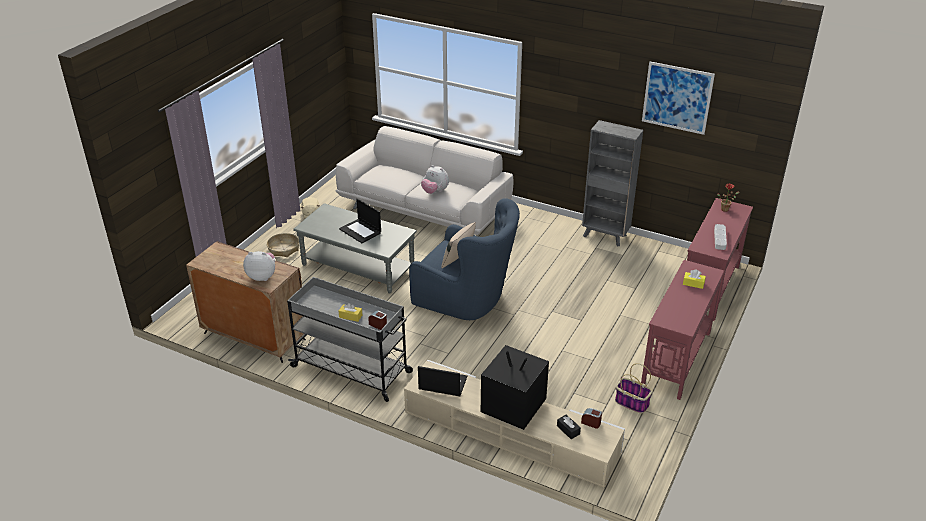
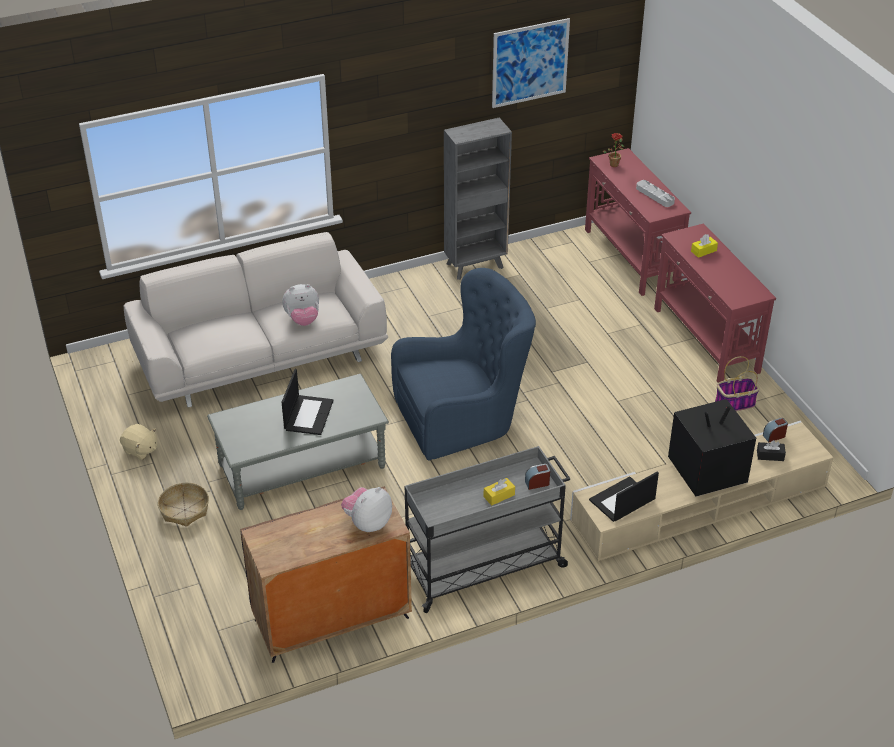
camera: 50 degrees left, 5 degrees up
(361, 231) = (308, 415): laptop -> laptop turned 75 degrees counterclockwise
(458, 261) = (453, 375): beige pillow -> none

